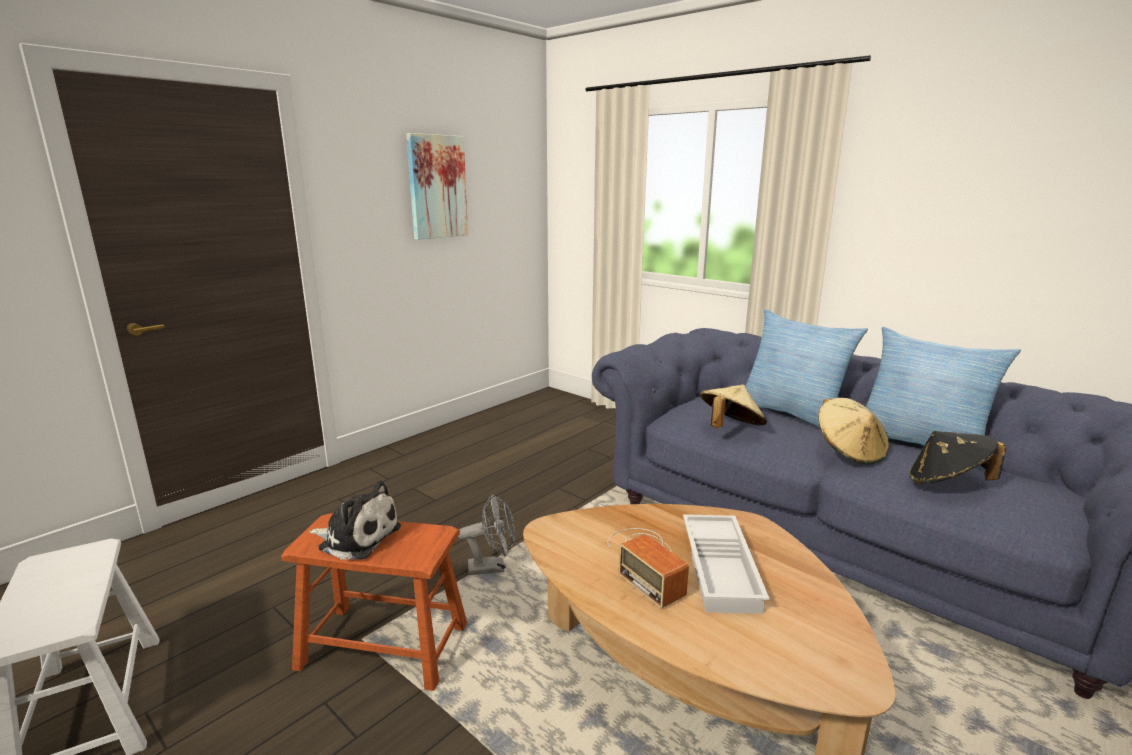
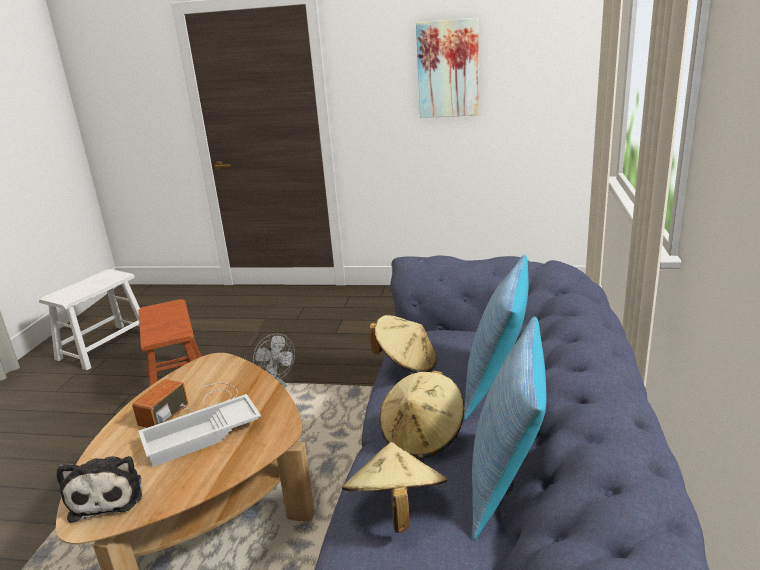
camera: 60 degrees right, 5 degrees up
(357, 537) = (163, 316): plush toy -> plush toy (108, 495)
(947, 483) = (395, 510): black hat -> beige hat

